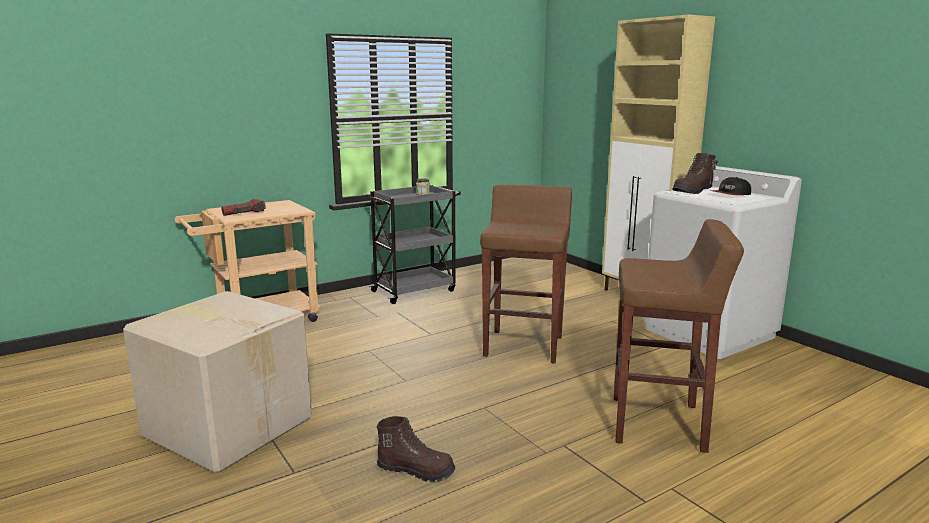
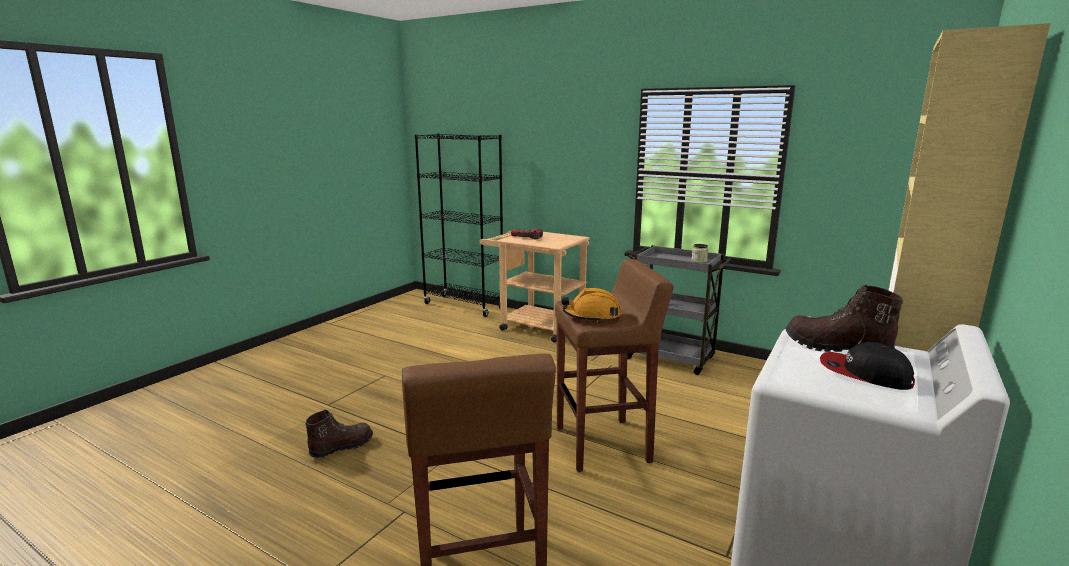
camera: 65 degrees right, 0 degrees up
(120, 343) = (464, 306): none -> black bookcase
(229, 426) = (377, 368): cardboard box -> none
(416, 470) = (341, 447): brown boot -> brown boot turned 120 degrees counterclockwise
(538, 230) = (592, 316): none -> orange hard hat

